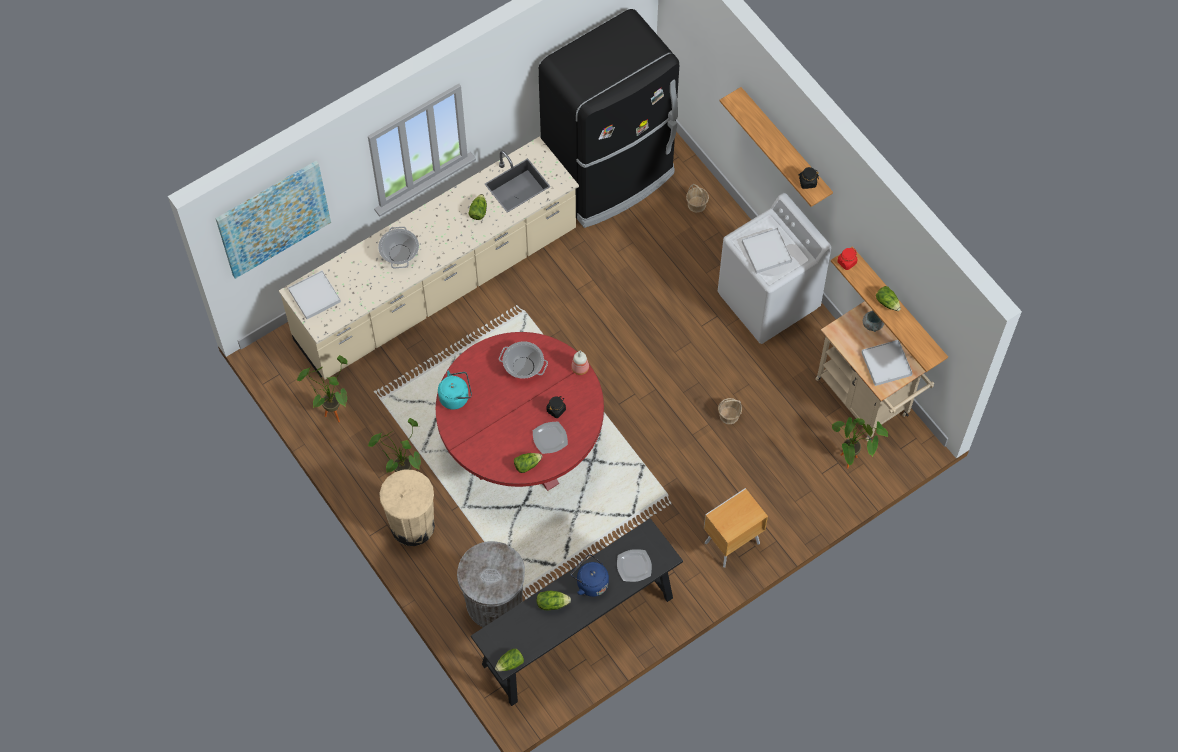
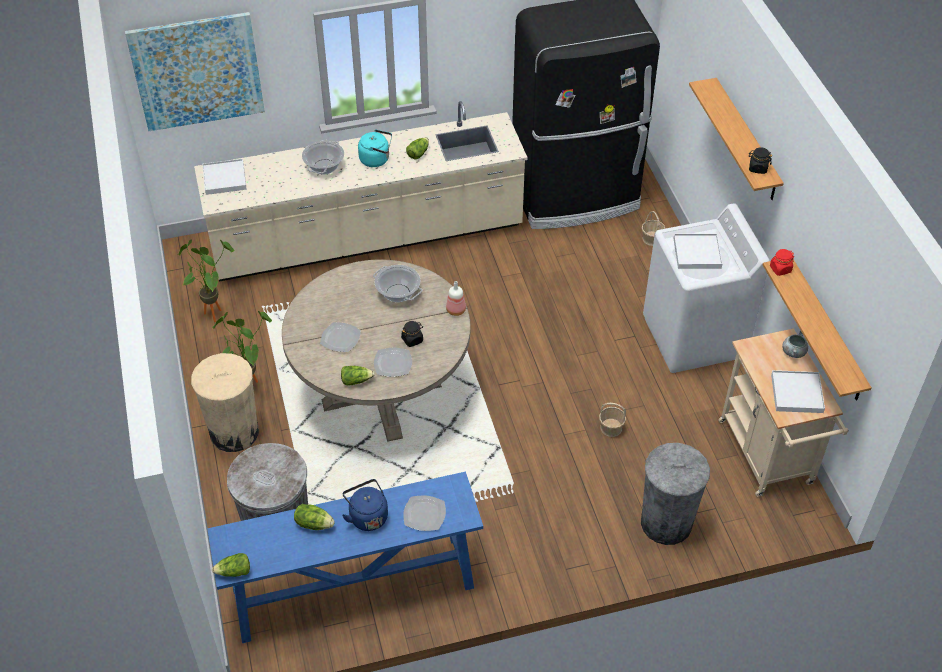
camera: 20 degrees right, 15 degrees down
(456, 397) = (315, 300): turquoise kettle -> turquoise kettle (376, 159)
(495, 428) = (340, 338): none -> plate
(522, 446) = (381, 394): red dining table -> beige dining table
(577, 631) = (352, 589): black console table -> blue console table
(730, 543) = (562, 552): brown nightstand -> none
(803, 489) = (666, 523): none -> grey trash can
(851, 463) = (730, 513): potted plant -> none
(887, 302) = (815, 317): lettuce -> none

